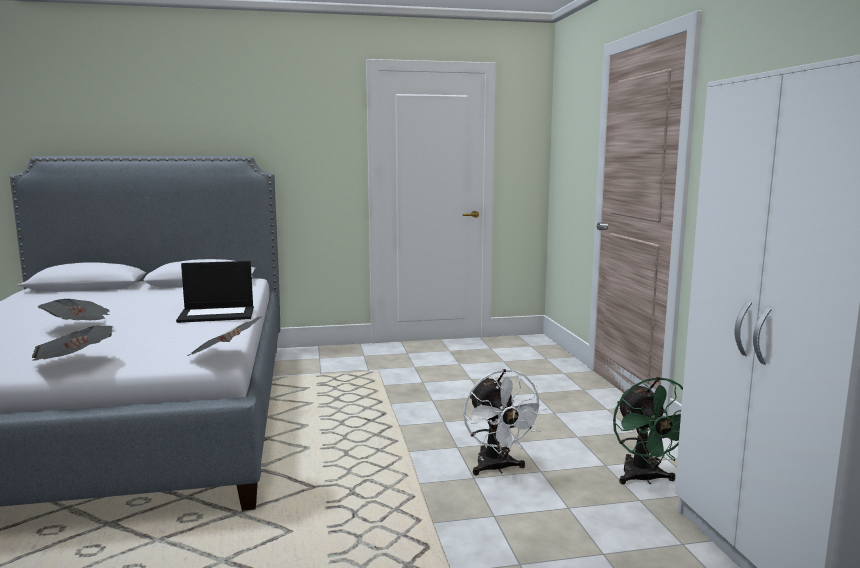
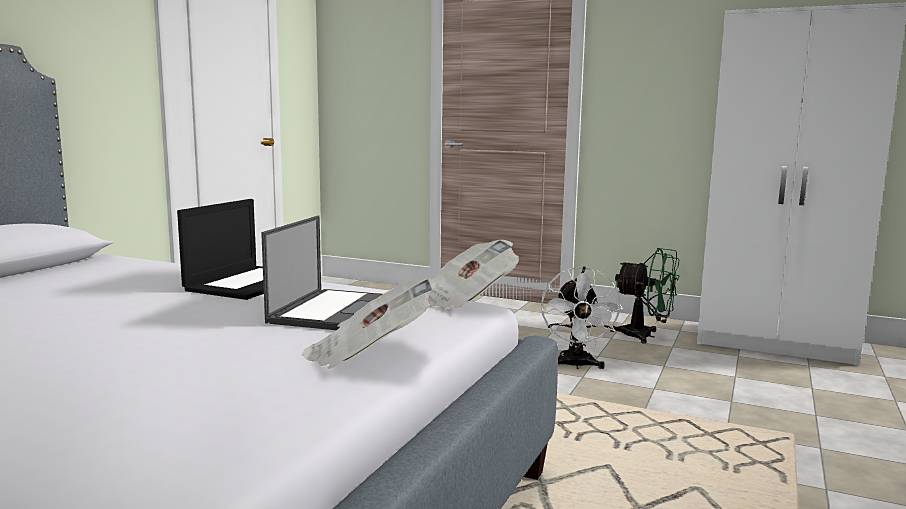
camera: 55 degrees left, 0 degrees up
(79, 327) = (138, 339): newspaper -> none
(168, 339) = (335, 310): none -> laptop
(497, 468) = (576, 365): white fan -> white fan turned 75 degrees clockwise

